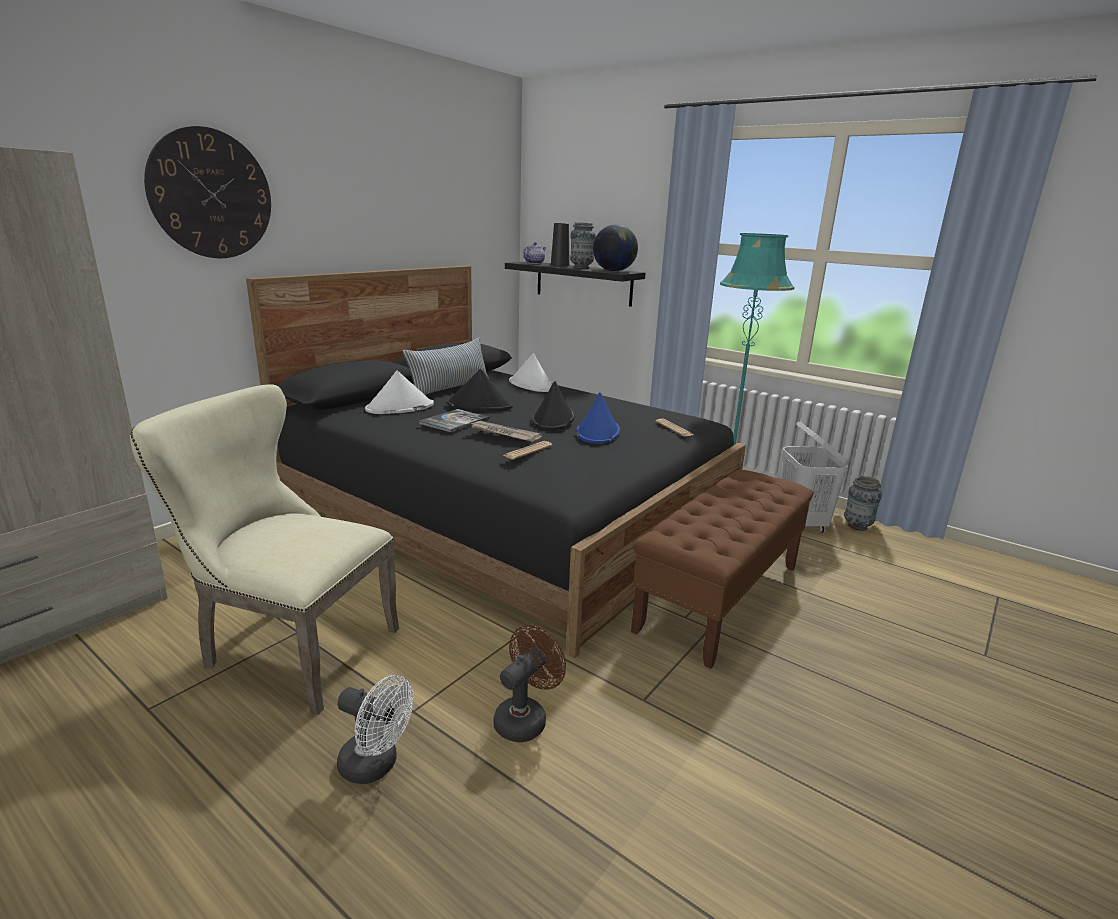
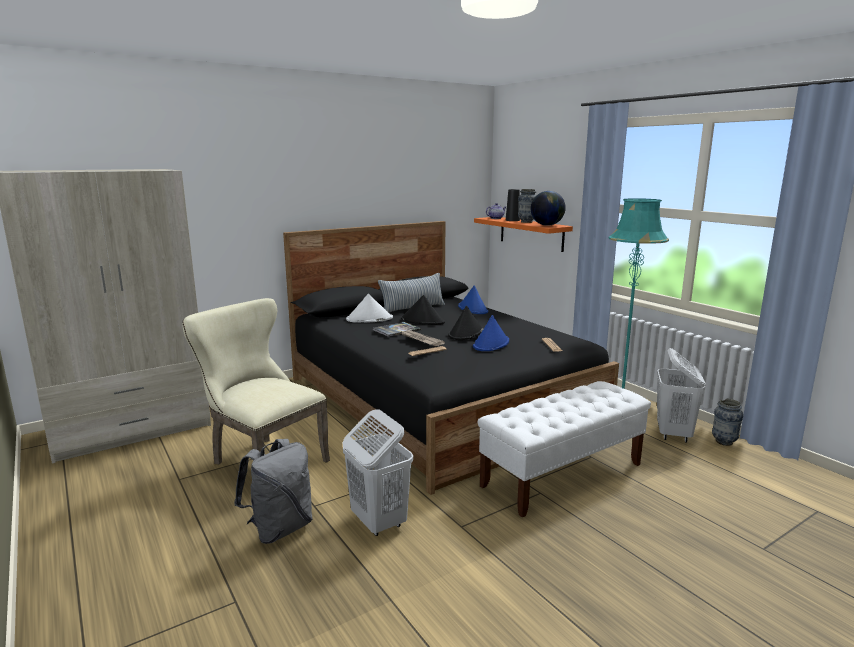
camera: 20 degrees right, 5 degrees down
(211, 194) = (266, 182): wall clock -> none
(376, 765) = (280, 528): white fan -> grey backpack
(525, 718) = (378, 522): brown fan -> white laundry basket
(531, 385) = (473, 309): white hat -> blue hat
(583, 283) = (531, 233): black shelf -> orange shelf
(720, 597) = (562, 474): brown bench -> white bench

